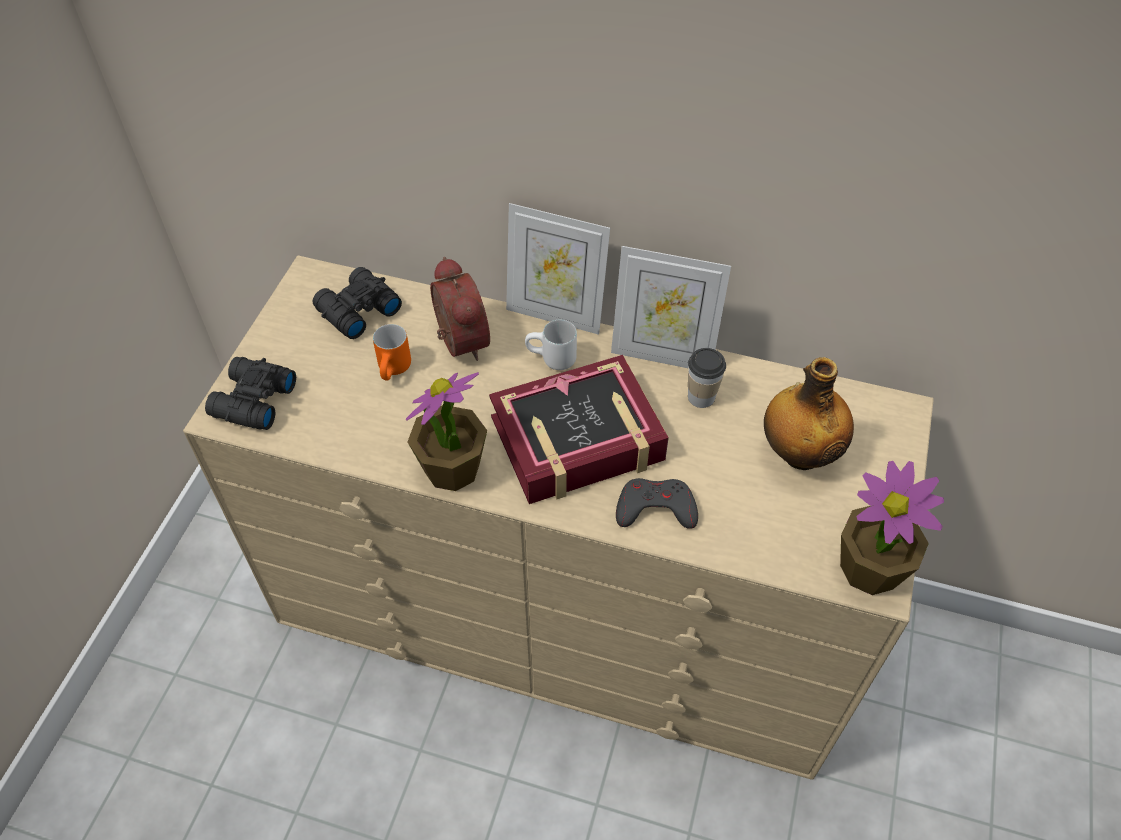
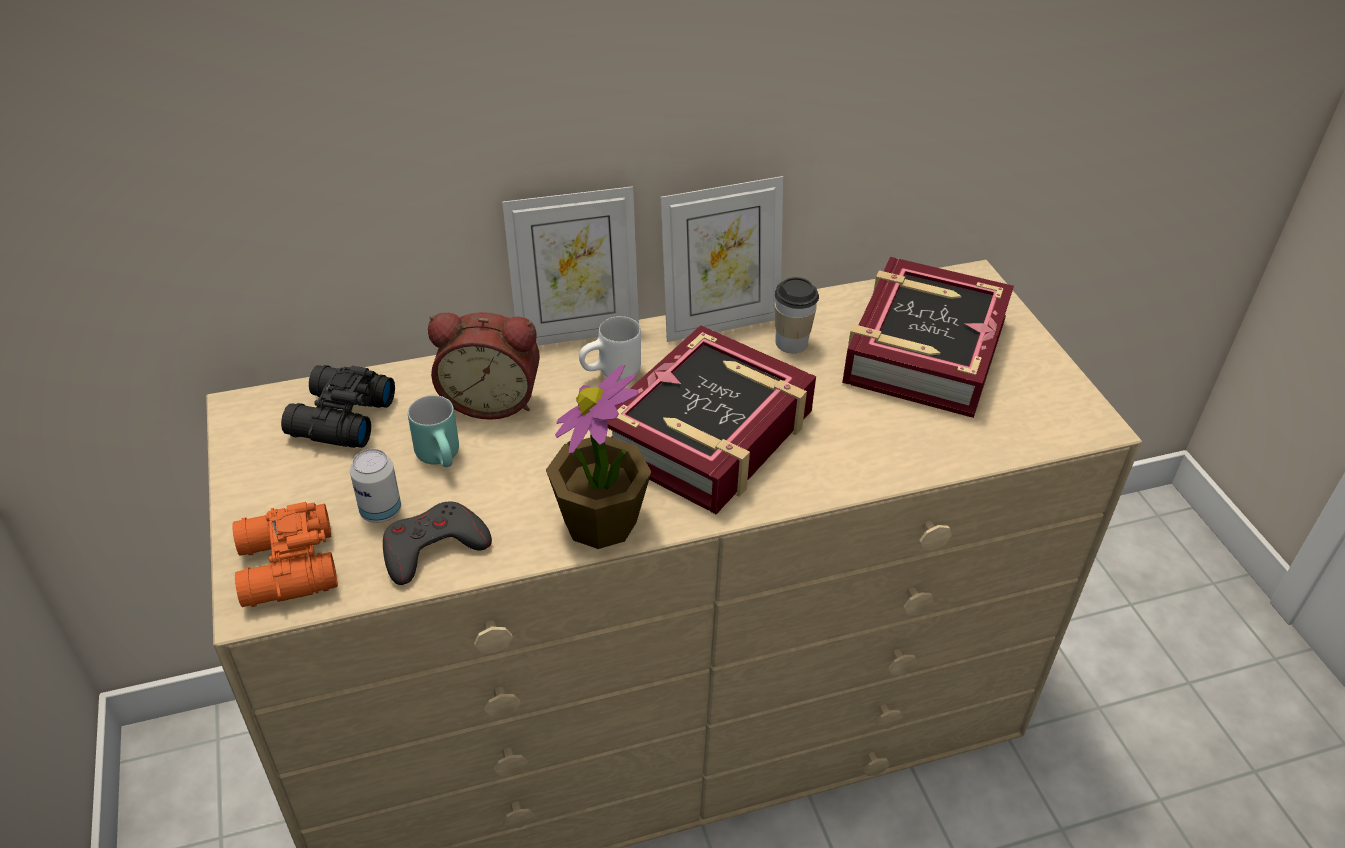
camera: 35 degrees left, 10 degrees down
(252, 401) = (285, 569): black binoculars -> orange binoculars
(331, 390) = (381, 511): none -> can
(395, 371) = (443, 457): orange mug -> turquoise mug
(458, 342) = (491, 399): alarm clock -> alarm clock turned 150 degrees clockwise
(655, 508) = (843, 457): grey game controller -> grey game controller (433, 548)
(799, 453) = (923, 350): bottle -> book
(870, 568) = (1073, 414): potted plant -> none

